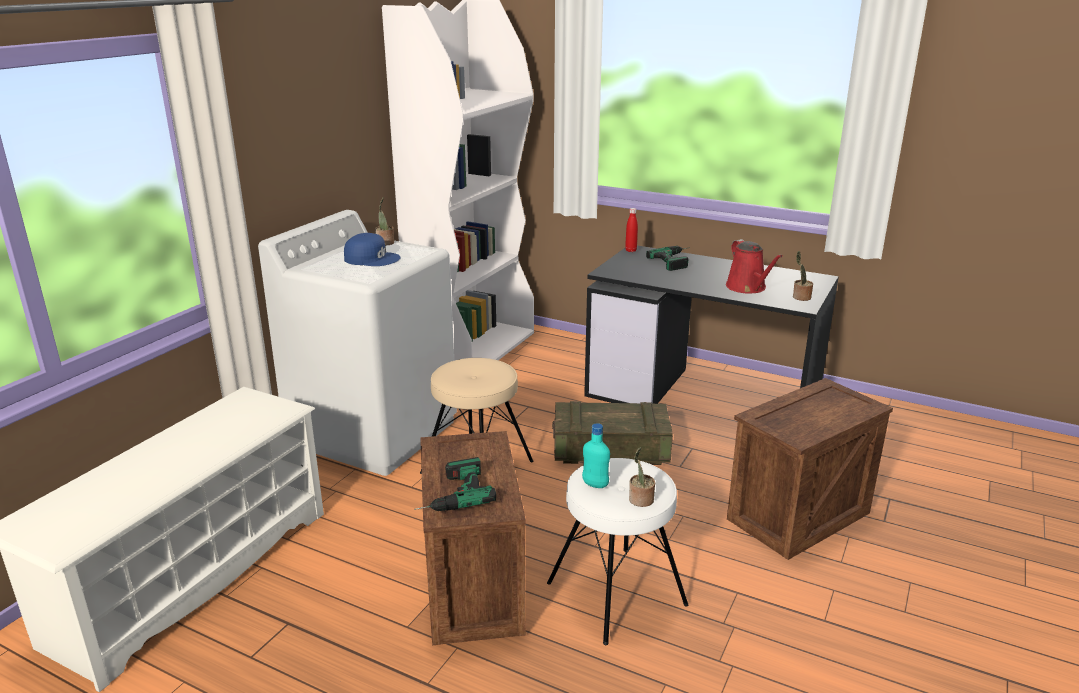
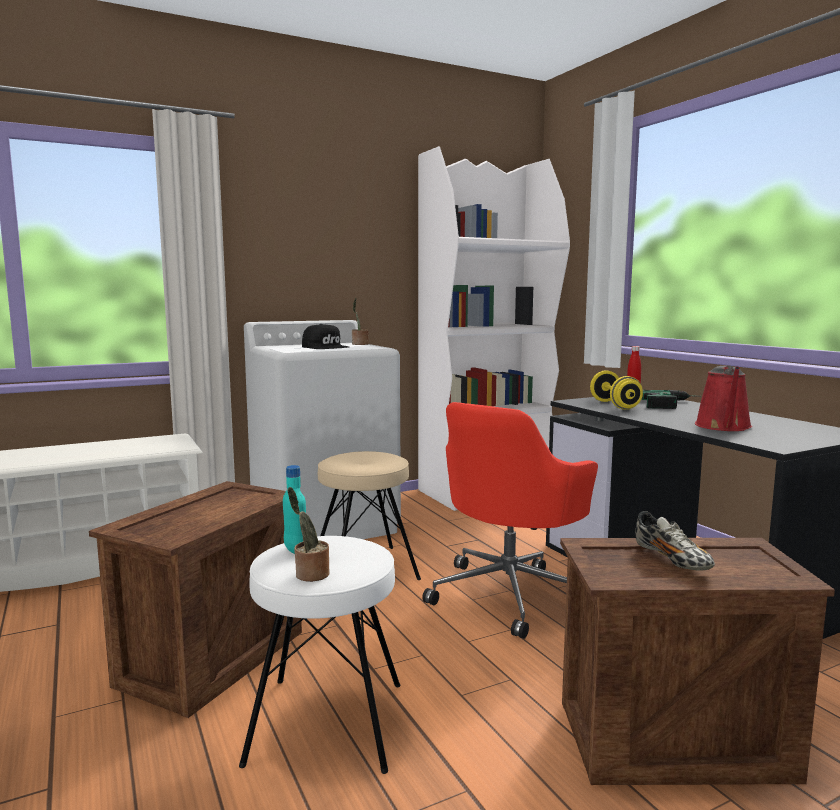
camera: 35 degrees right, 15 degrees down
(372, 258) = (326, 347): blue cap -> black cap
(450, 494) = (160, 516): power drill -> none
(610, 450) = (511, 594): crate -> red office chair
(642, 271) = (614, 405): none -> yellow dumbbell
(800, 297) = (787, 441): potted plant -> none
(809, 413) = (672, 560): none -> shoe

